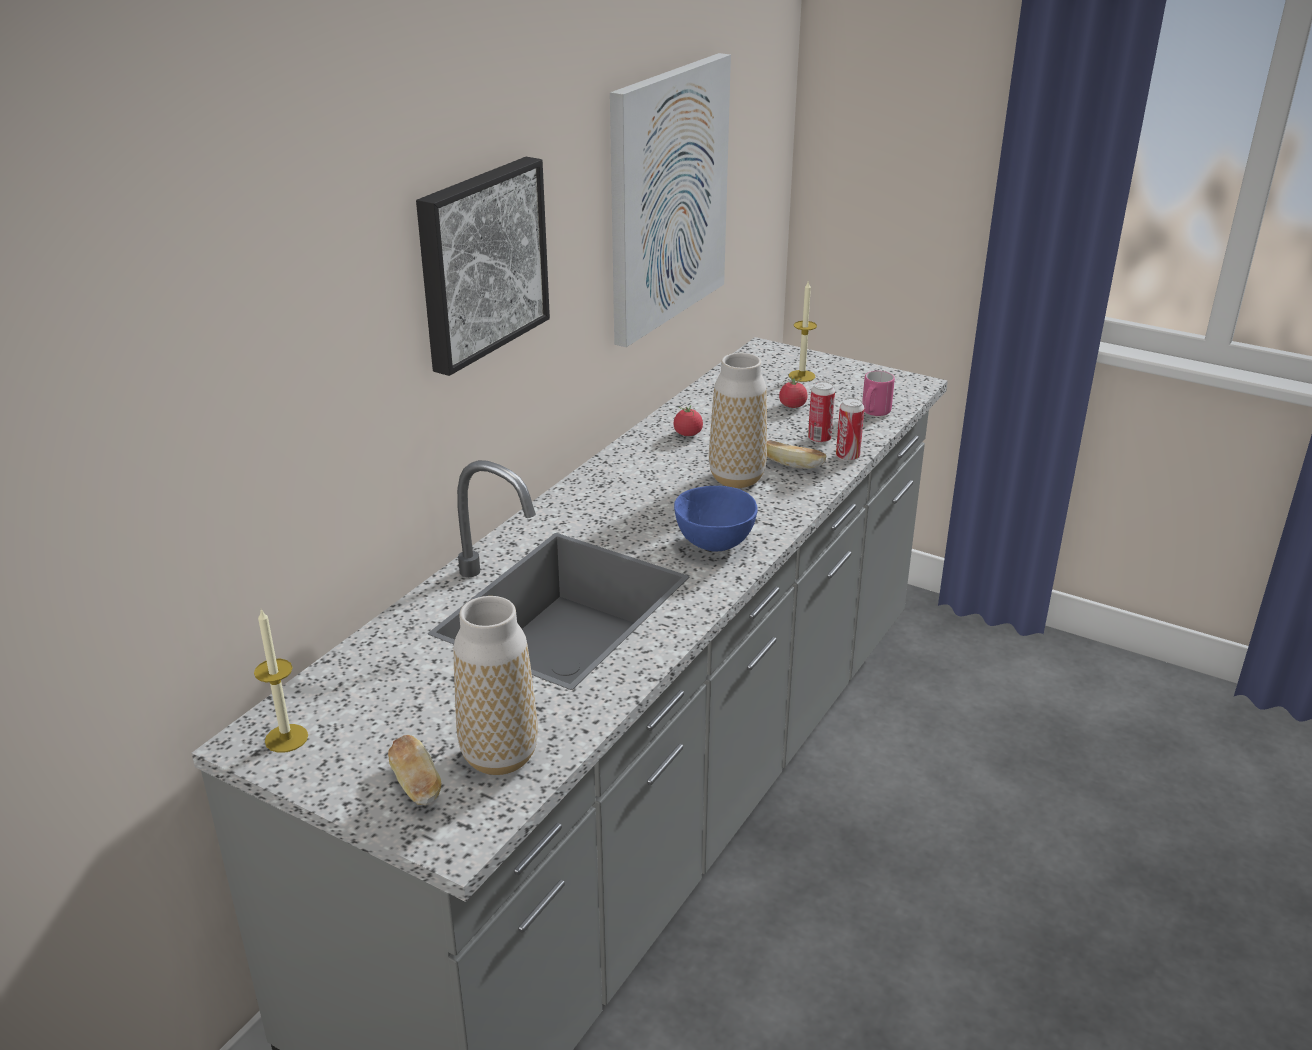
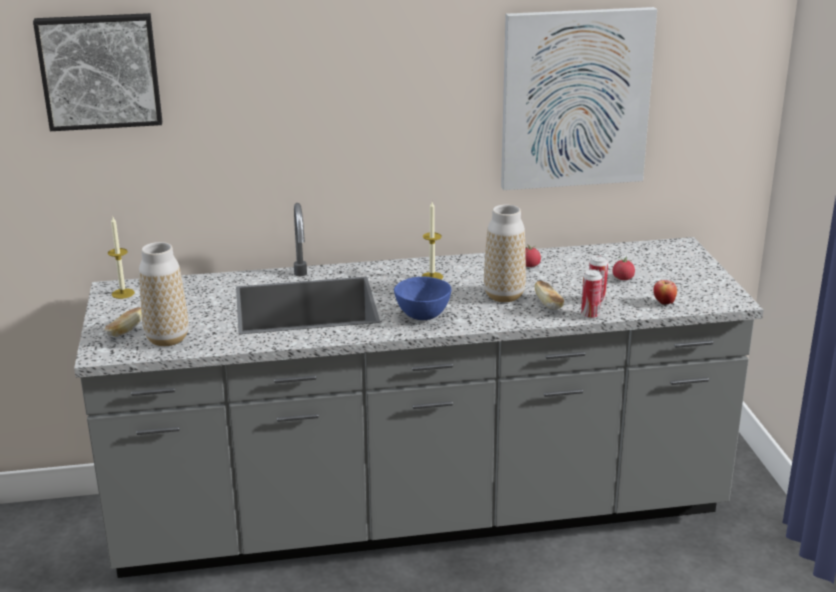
camera: 50 degrees right, 5 degrees down
(479, 262) = (356, 93): picture -> picture (100, 71)
(802, 376) = (669, 267): candle -> candle (432, 277)
(873, 413) = (663, 303): pink mug -> apple

